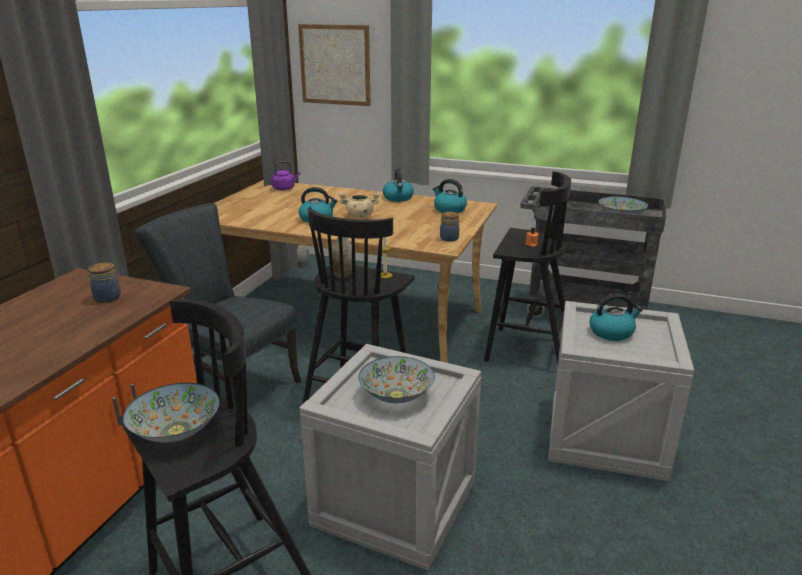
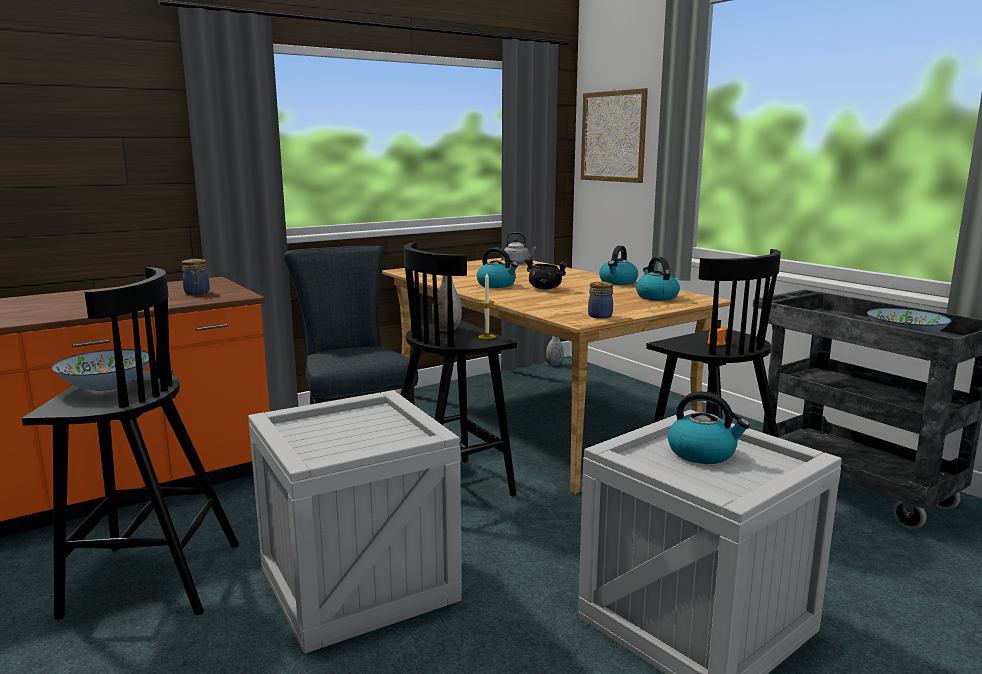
camera: 35 degrees right, 10 degrees down
(285, 188) = (517, 263): purple kettle -> grey kettle
(359, 216) = (544, 288): beige cooking pot -> black cooking pot
(397, 395) = (349, 434): bowl -> none

